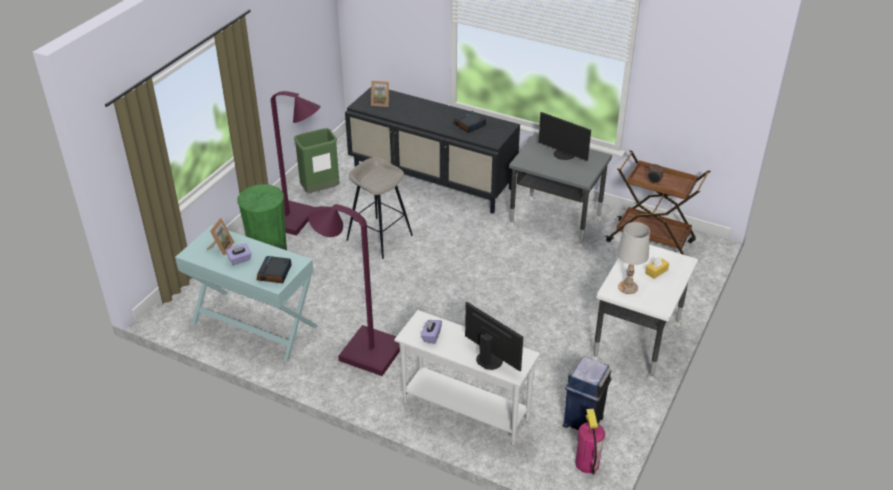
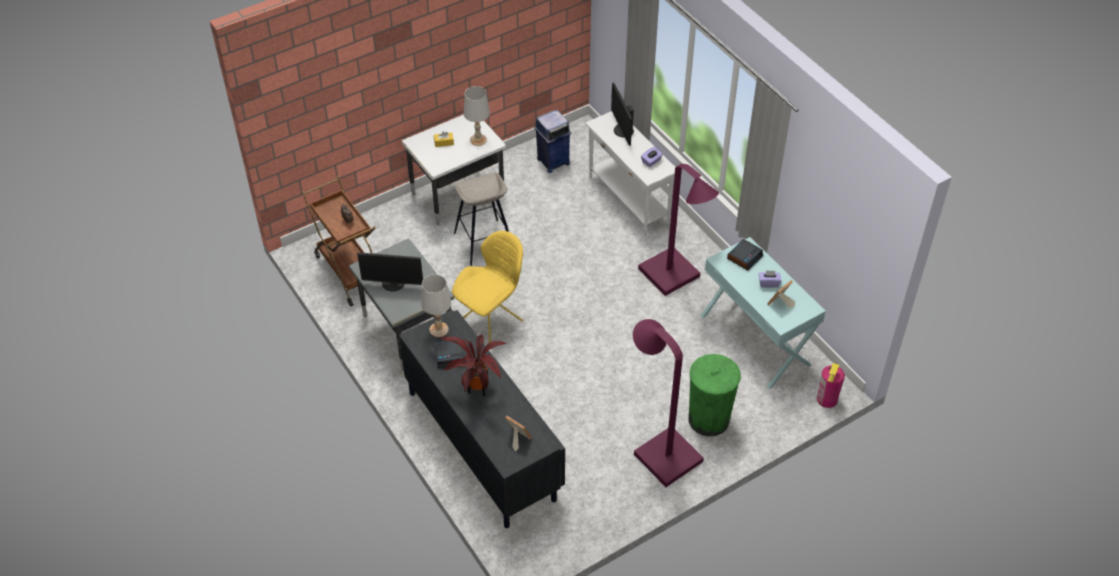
camera: 150 degrees left, 10 degrees up
(320, 190) = (612, 486): green trash can -> none
(379, 237) = (589, 389): grey stool -> grey stool (484, 242)
(432, 115) = (476, 389): none -> potted plant
(494, 135) = (438, 330): none -> white table lamp
(499, 252) = (491, 321): none -> yellow chair
(563, 154) = (393, 284): monitor -> monitor turned 120 degrees clockwise
(587, 463) = (574, 138): fire extinguisher -> fire extinguisher (827, 399)

